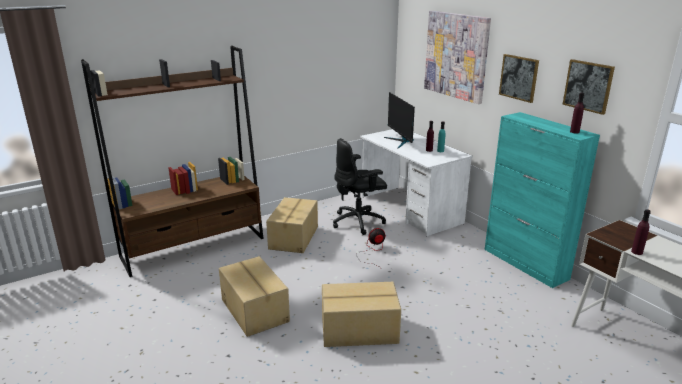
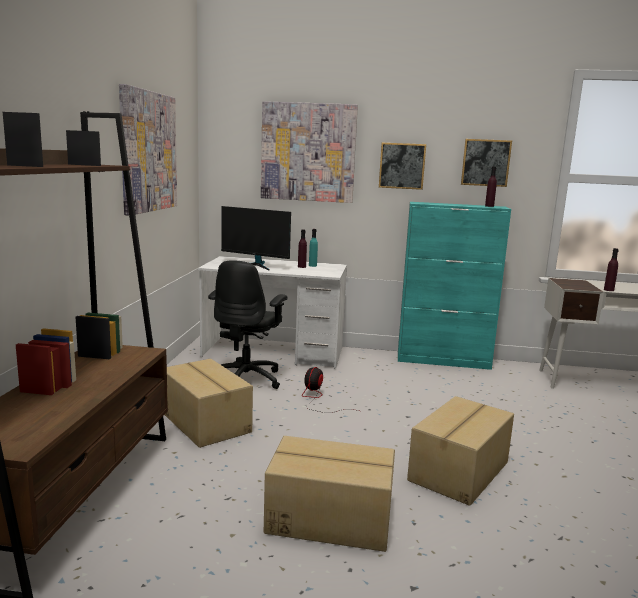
camera: 50 degrees left, 10 degrees down
(316, 56) = (148, 152): none -> picture

